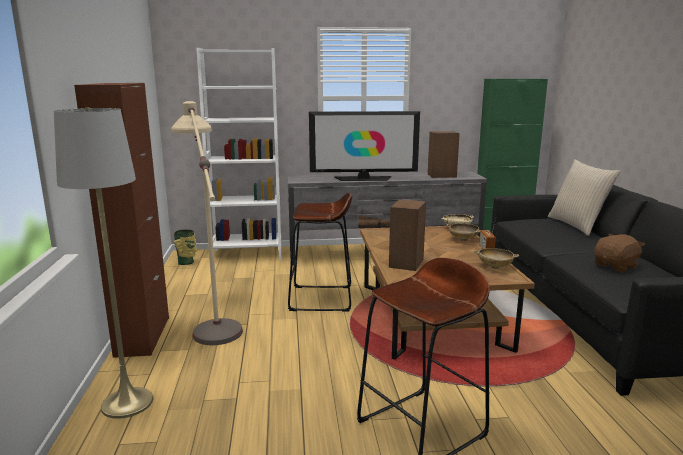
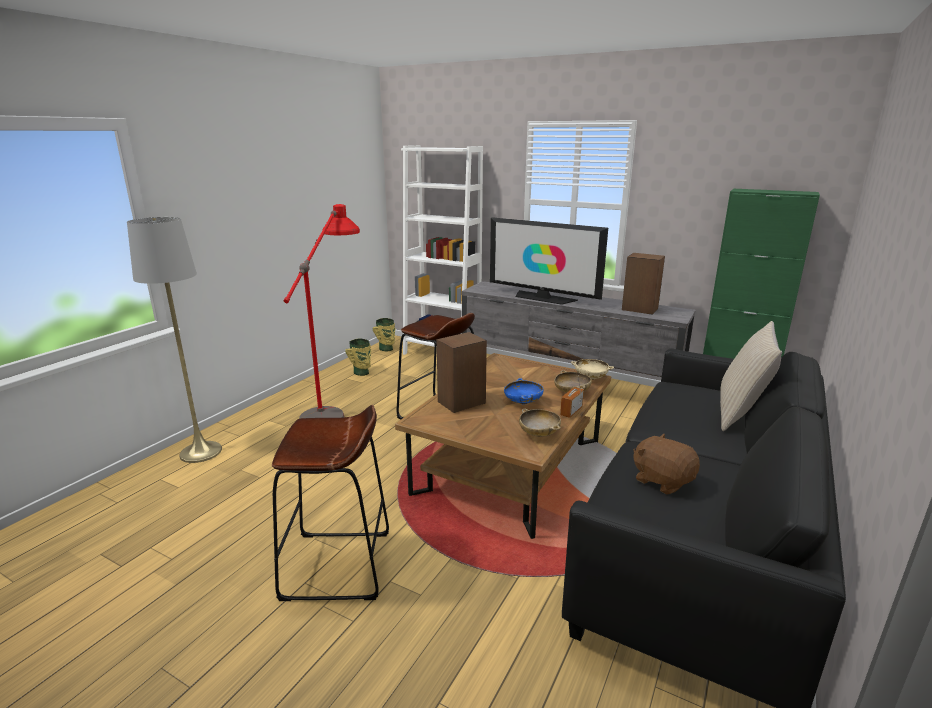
camera: 35 degrees right, 5 degrees up
(143, 336) = (275, 404): brown cabinet -> none
(194, 286) = (362, 373): none -> vase
(212, 318) = (335, 405): beige floor lamp -> red floor lamp
(446, 252) = (523, 402): none -> blue bowl
(616, 266) = (662, 480): brown plush toy -> brown plush toy turned 135 degrees counterclockwise

